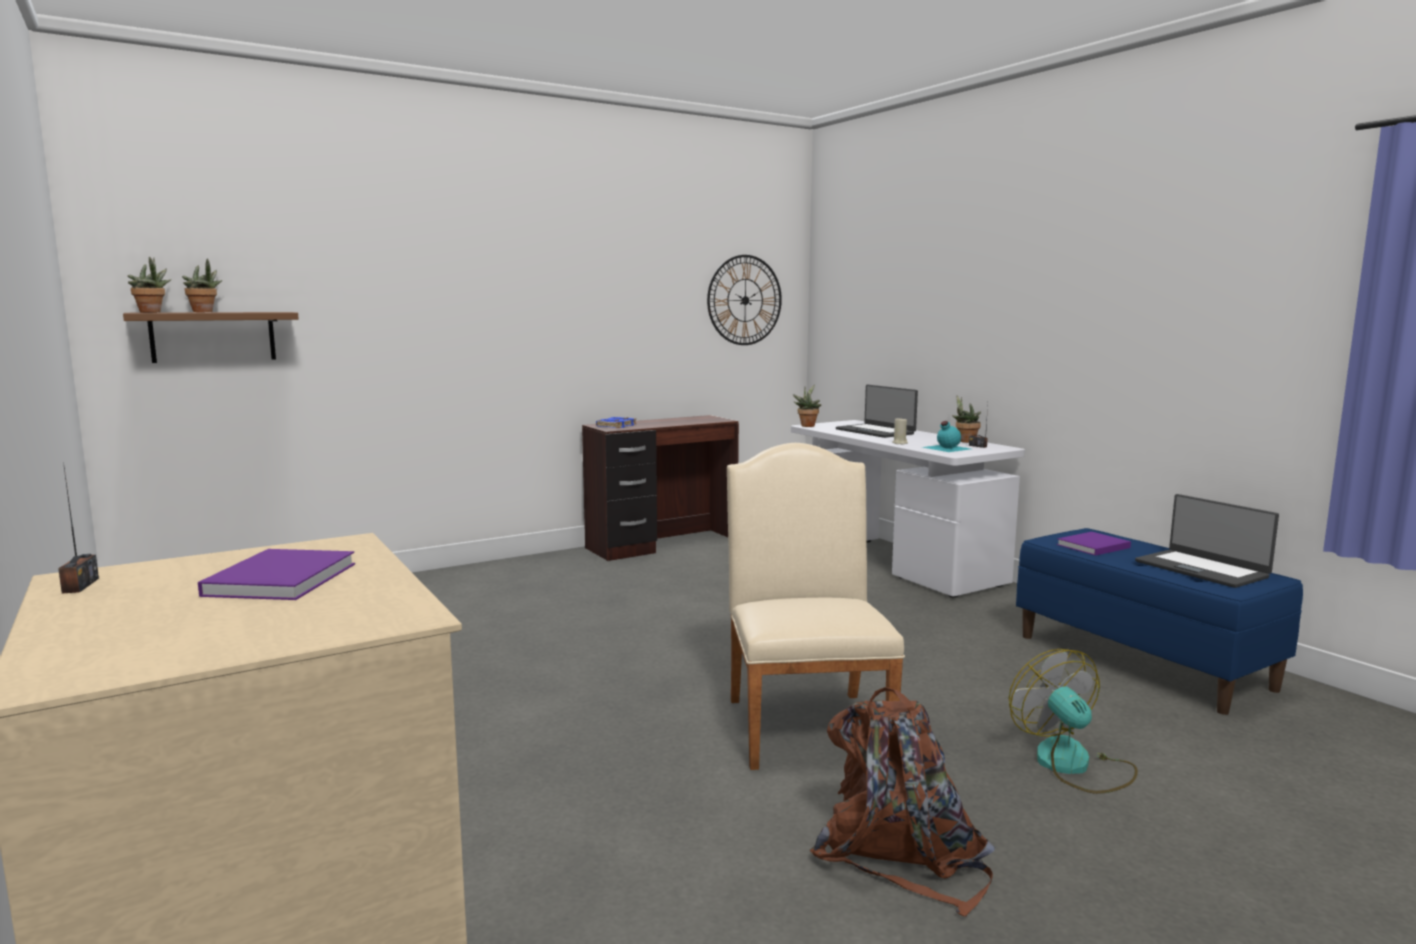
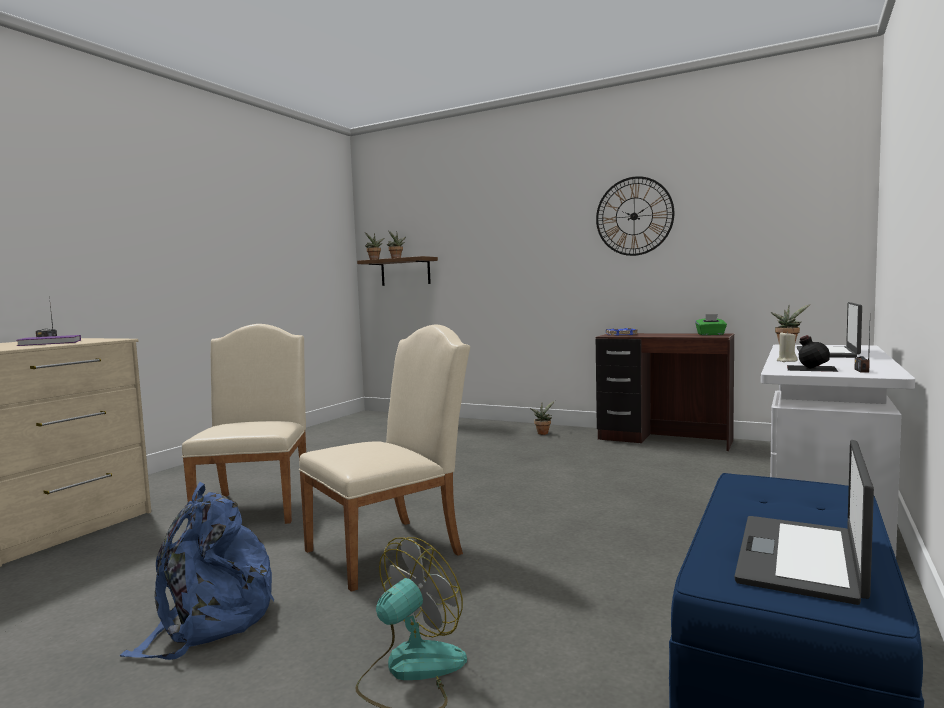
camera: 60 degrees right, 5 degrees down
(513, 778) = (257, 505): none -> beige chair
(703, 418) = (710, 334): none -> green tissue box
(745, 300) = (783, 225): wall clock -> wall clock (634, 216)
(901, 853) = (208, 620): brown backpack -> blue backpack
(946, 448) = (810, 368): turquoise bottle -> black bottle
(965, 441) = (879, 366): potted plant -> potted plant (543, 433)
(1092, 546) = (772, 497): purple book -> none

